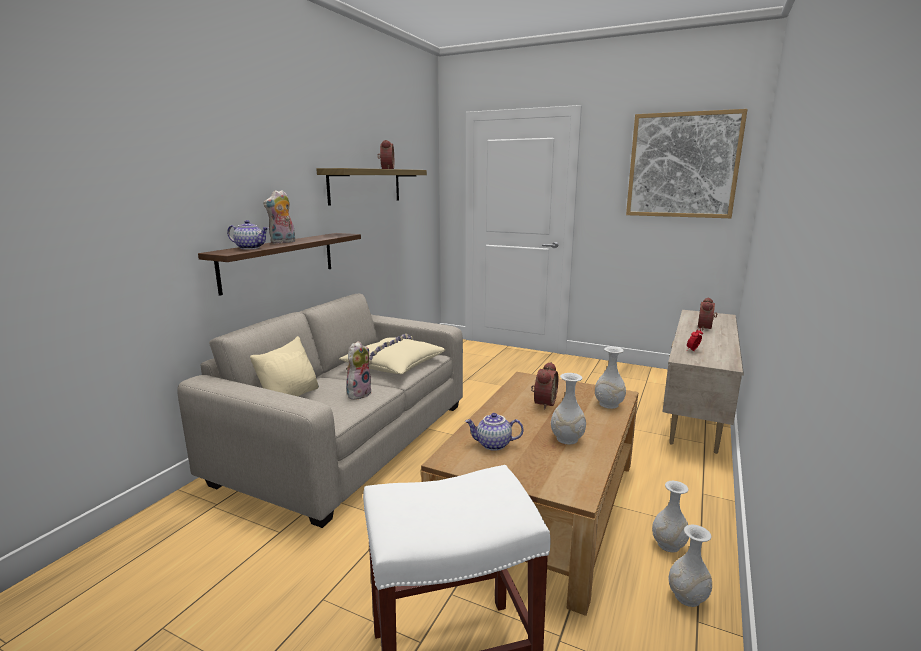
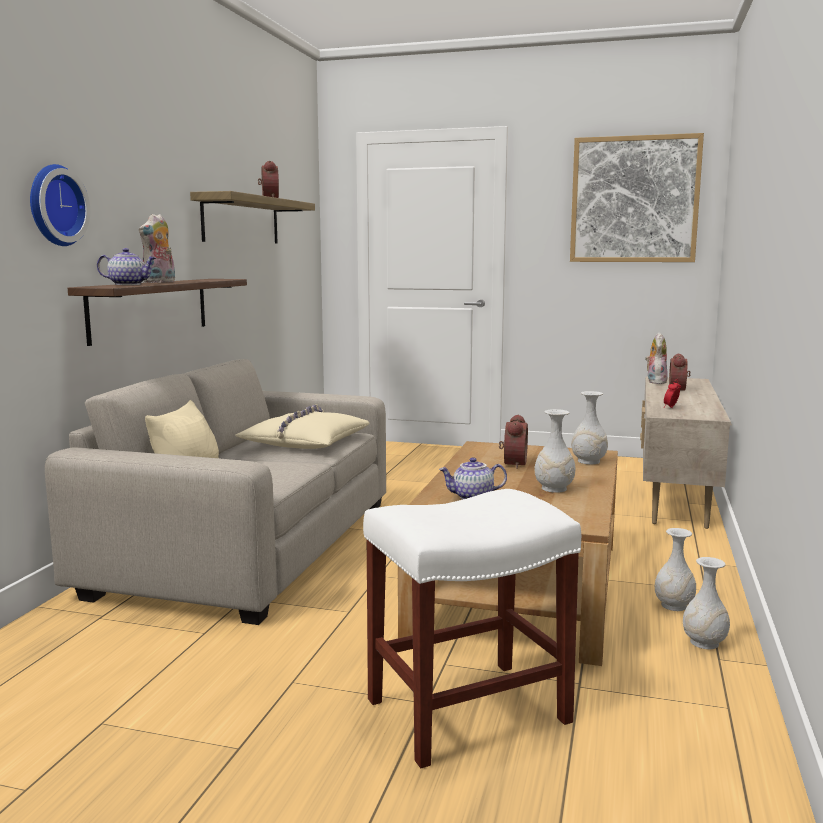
camera: 10 degrees left, 5 degrees down
(182, 191) = (54, 205): none -> wall clock
(358, 393) = (278, 468): plush toy -> plush toy (655, 382)

